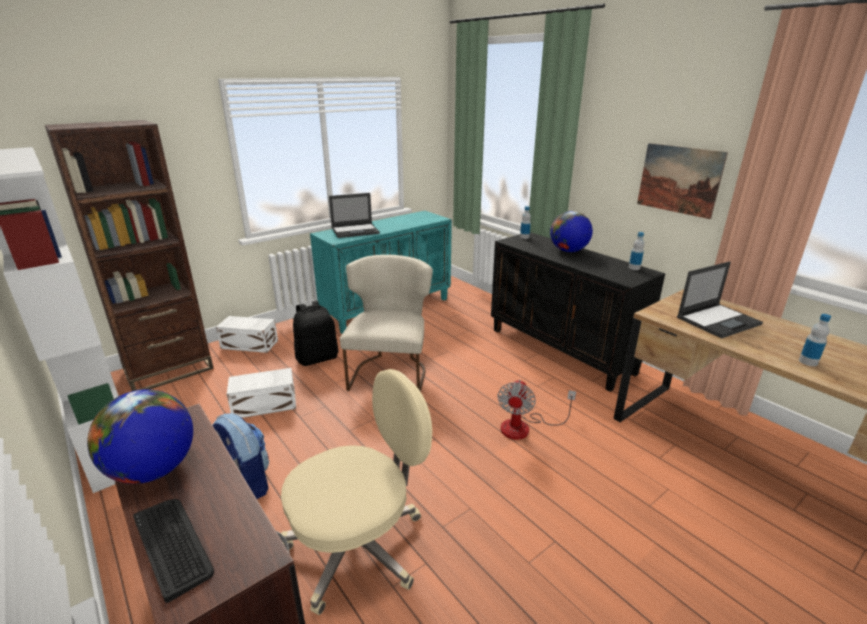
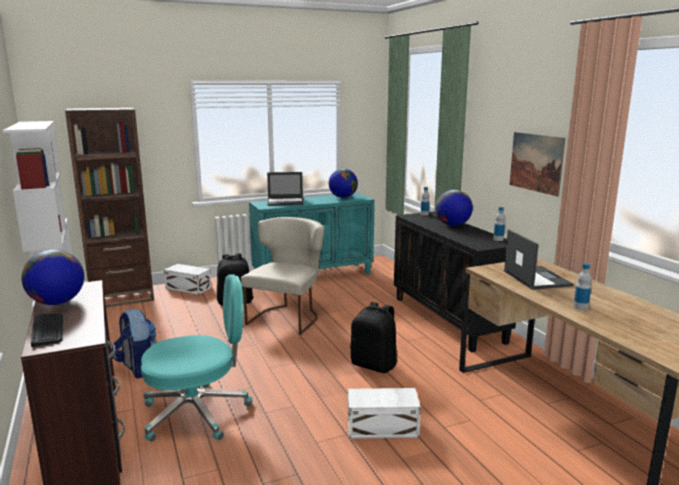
camera: 15 degrees right, 10 degrees down
(265, 405) = (179, 326): white storage box -> white storage box (383, 428)
(359, 546) = (198, 413): beige office chair -> turquoise office chair
(415, 219) = (343, 197): none -> globe
(524, 427) = (374, 365): fan -> black backpack
(719, 320) = (536, 278): laptop -> laptop turned 90 degrees counterclockwise

